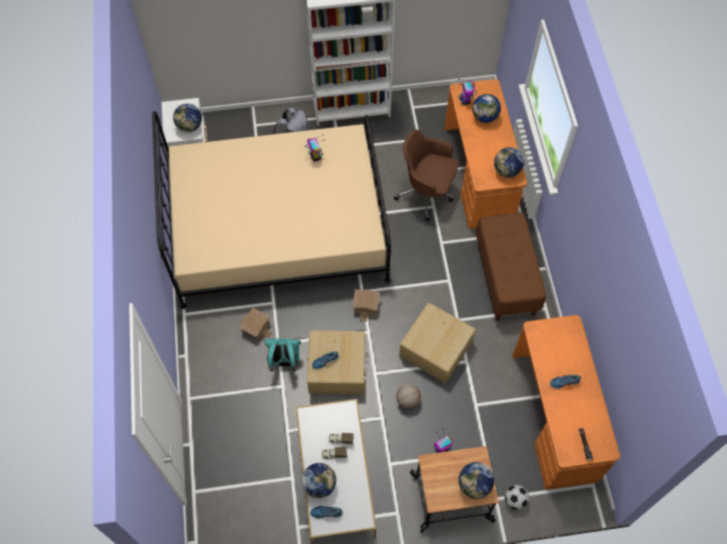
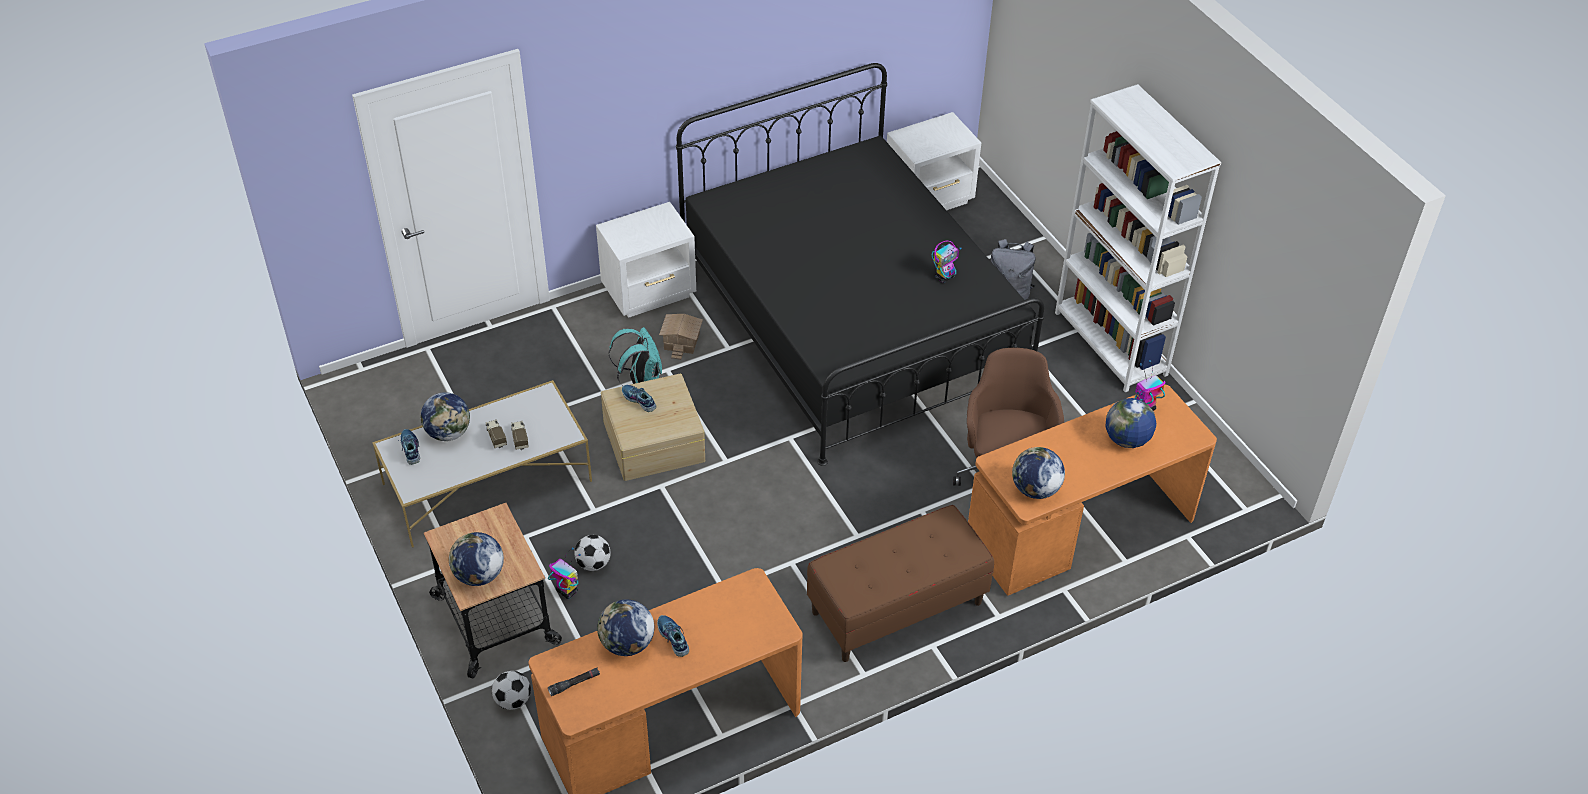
camera: 70 degrees right, 15 degrees down
(190, 126) = (928, 148): globe -> globe (627, 644)
(202, 334) = (650, 292): none -> white nightstand
(279, 228) = (851, 321): beige bed -> black bed
(365, 306) = (767, 447): toy house -> none
(407, 400) = (632, 533): basketball -> none
(424, 428) = (593, 563): none -> football
(435, 348) = (730, 546): beige storage box -> none

